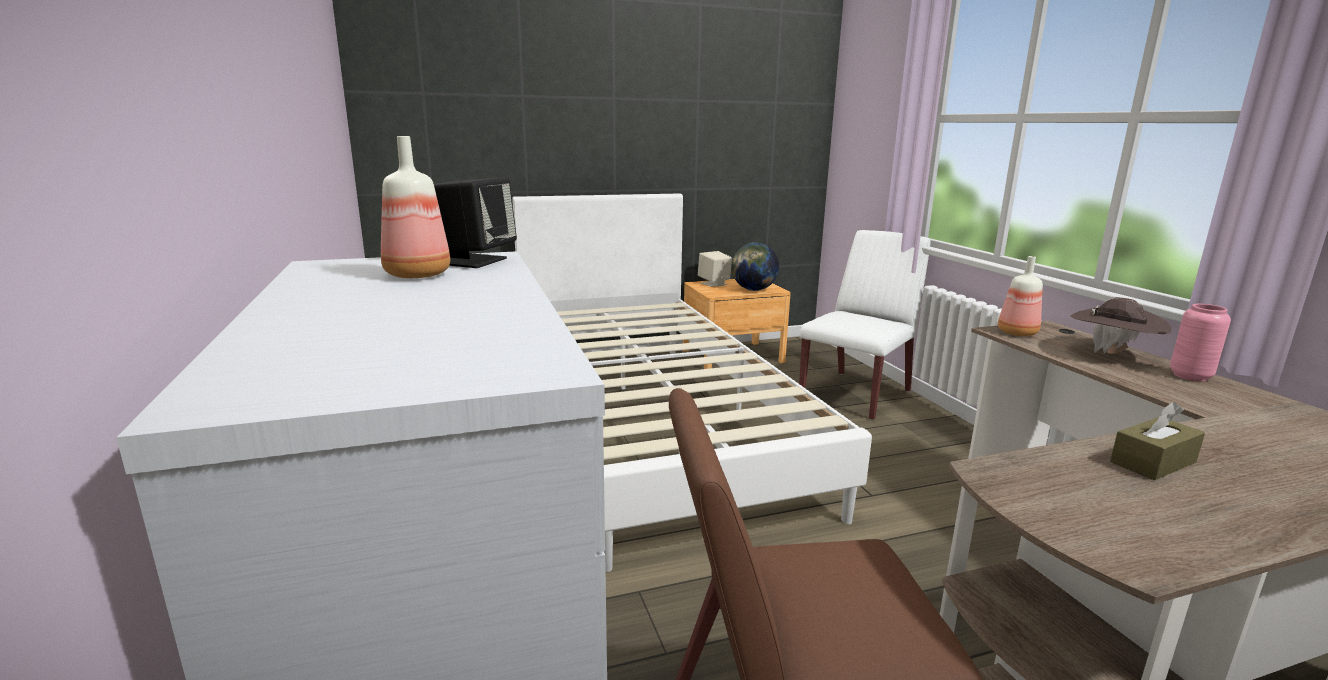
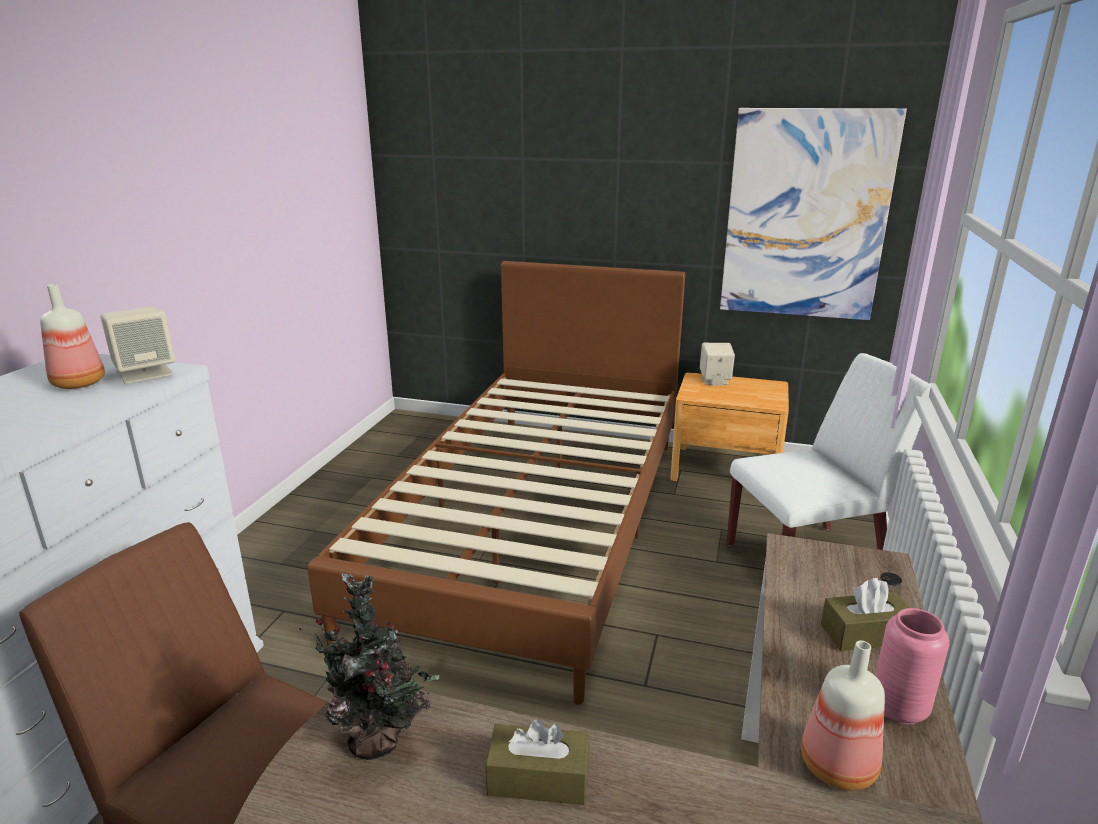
camera: 35 degrees right, 5 degrees up
(471, 261) = (146, 373): black speaker -> beige speaker
(650, 425) = (536, 524): white bed -> brown bed
(753, 290) = (746, 399): globe -> none
(762, 142) = (805, 216): none -> picture
(1015, 333) = (807, 558): bottle -> bottle (835, 764)
(1046, 485) = (380, 741): none -> potted plant
(1111, 354) = (865, 634): brown hat -> brown tissue box

